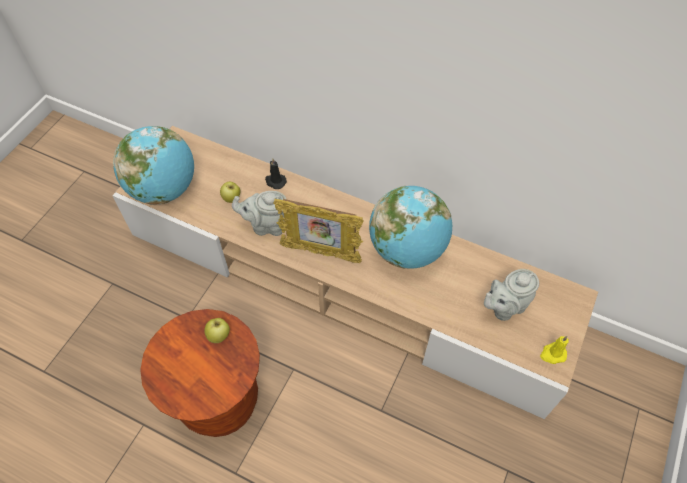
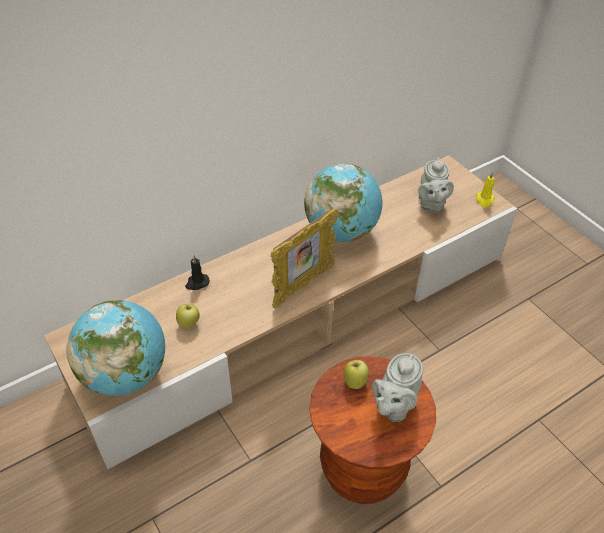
camera: 60 degrees left, 10 degrees down
(267, 225) = (242, 310): grey teapot -> grey teapot (393, 406)

